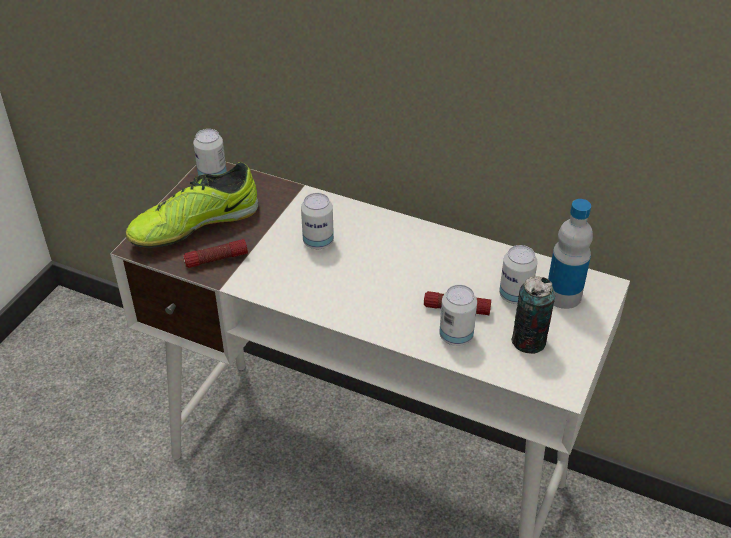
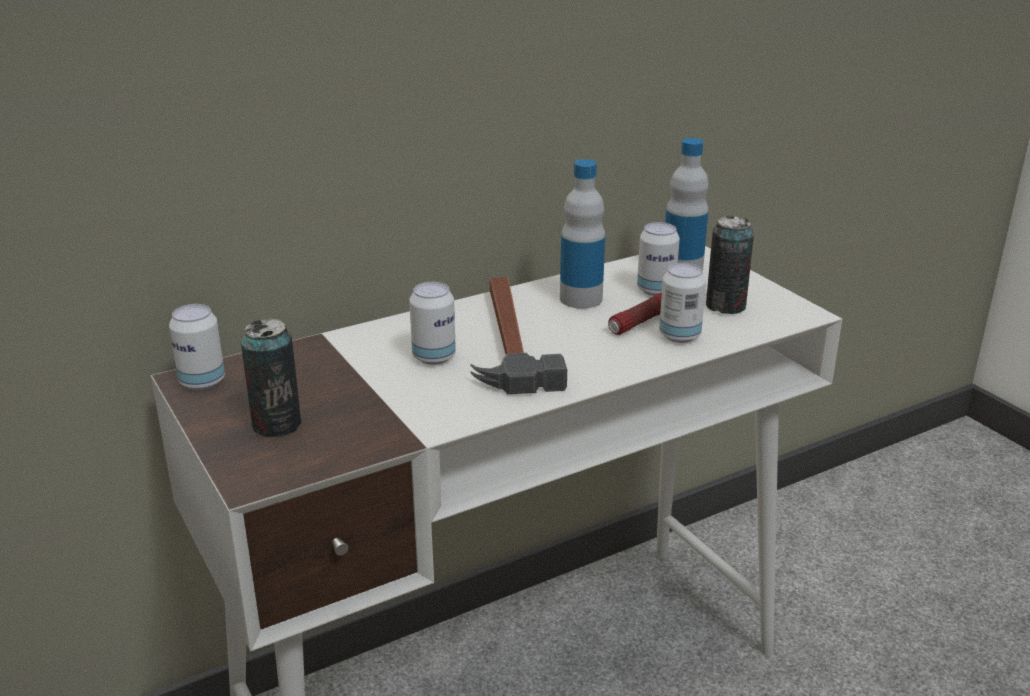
camera: 55 degrees left, 15 degrees down
(194, 225) = (276, 424): shoe -> can
(216, 259) = (367, 430): flashlight -> none
(370, 261) = (508, 339): none -> hammer
(461, 266) = (581, 299): none -> bottle

